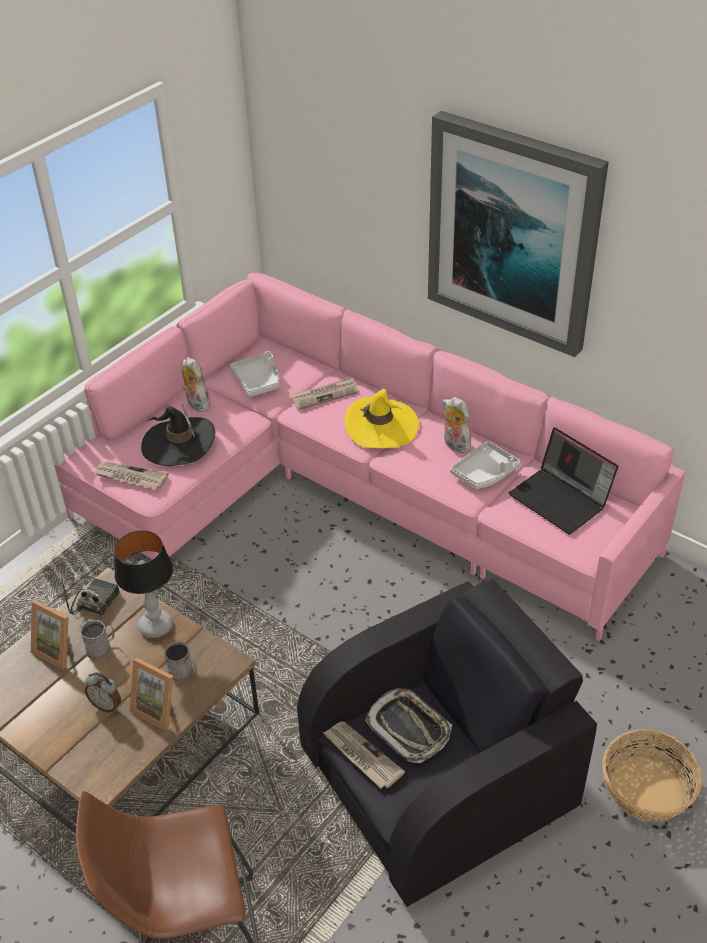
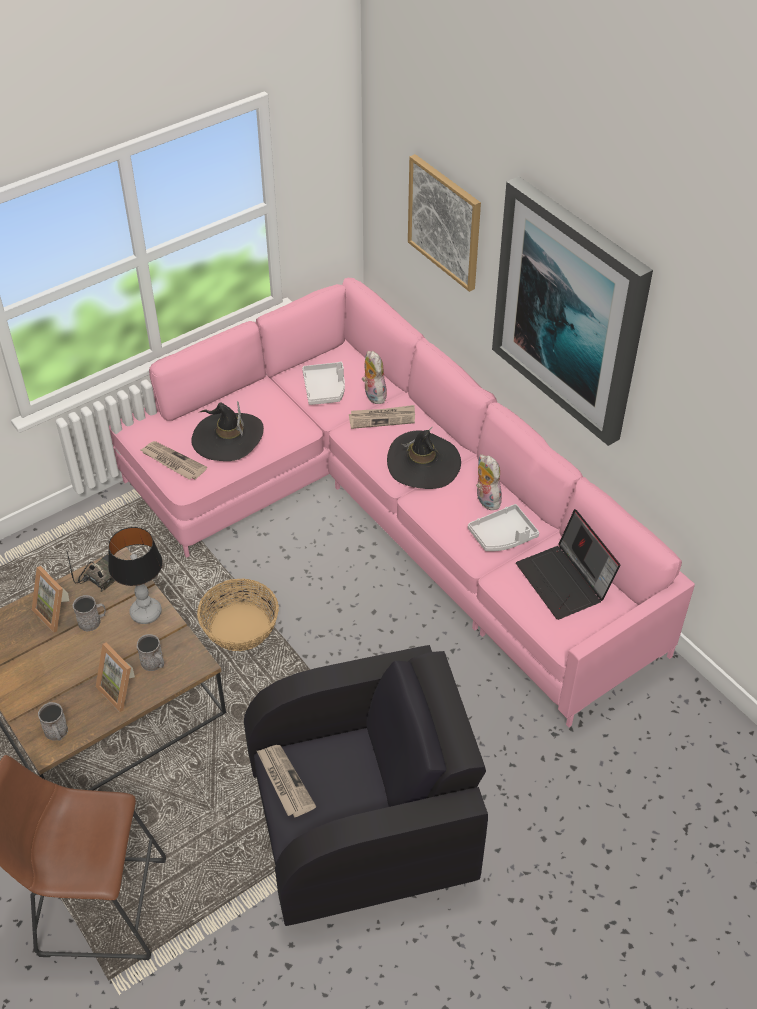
camera: 15 degrees right, 5 degrees up
(104, 769) = (57, 733): none -> grey mug
(106, 705) = (78, 675): alarm clock -> none
(196, 404) = (259, 400): plush toy -> plush toy (373, 395)
(356, 185) = (445, 222): none -> picture
(381, 426) = (423, 463): yellow hat -> black hat
(409, 728) = (336, 767): tray -> none
(646, 789) = (551, 882): basket -> basket (239, 627)

